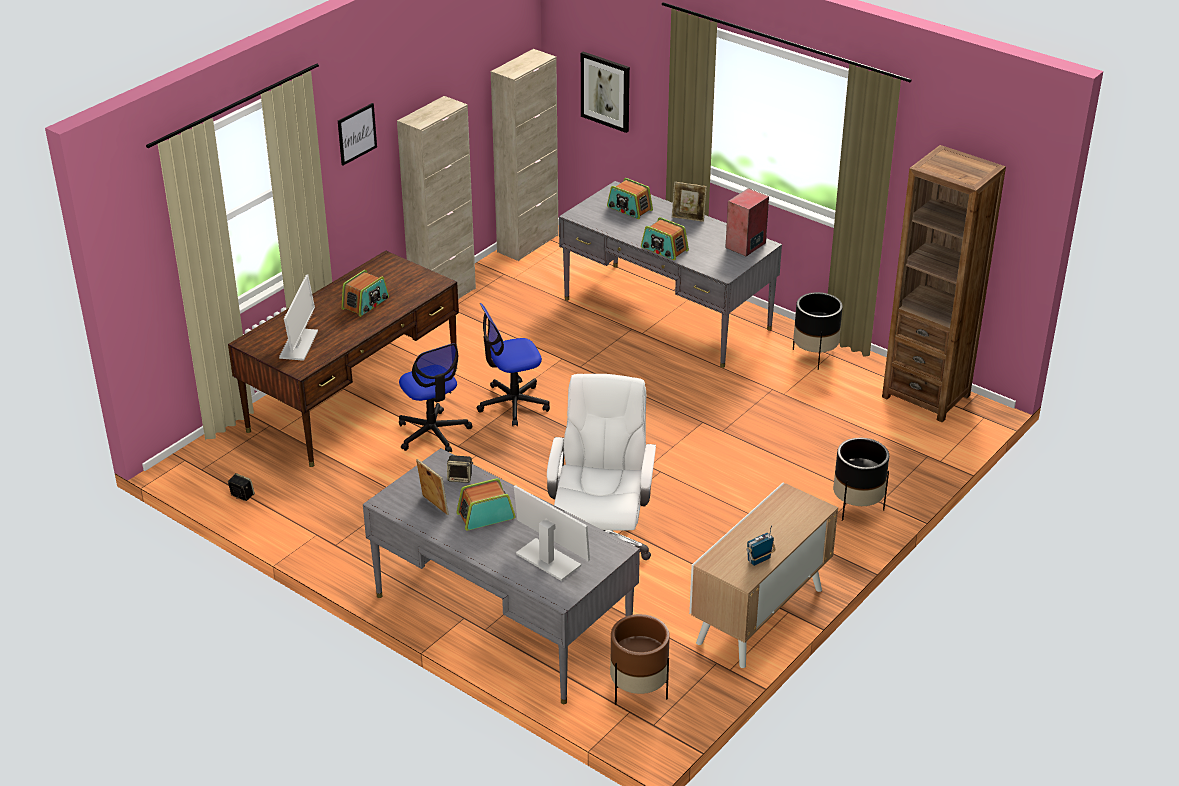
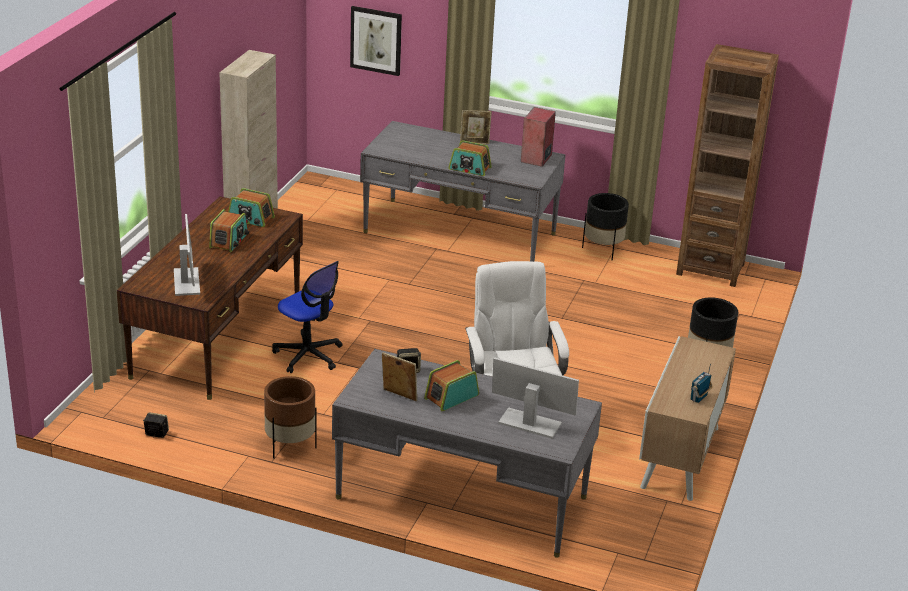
camera: 20 degrees left, 5 degrees down
(357, 134) = (192, 84): picture -> none
(513, 404) = (367, 321): office chair -> none
(528, 243) = (304, 192): beige cabinet -> none
(629, 209) = (419, 141): radio -> radio (250, 218)
(639, 691) = (615, 534): brown planter -> brown planter (290, 446)

